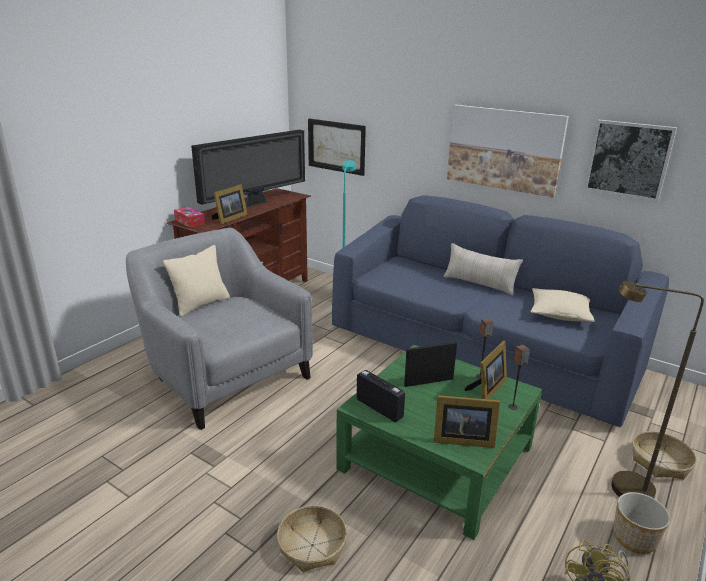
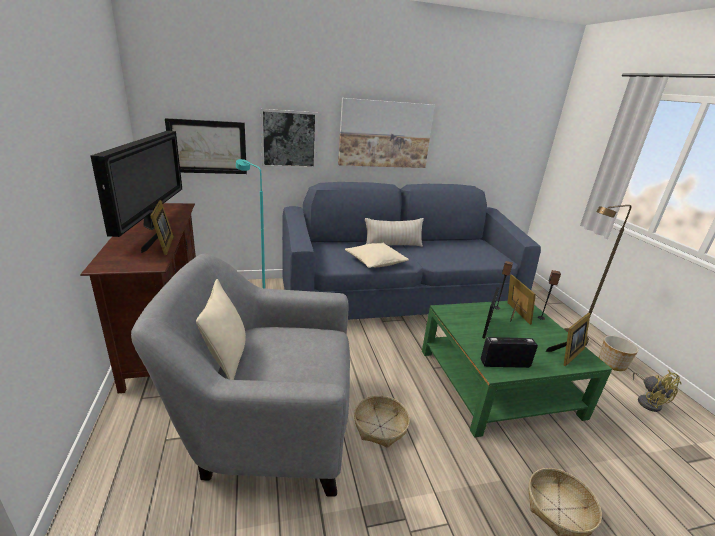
camera: 50 degrees left, 0 degrees up
(189, 222) = (115, 263): tissue box -> none
(560, 313) = (459, 249): beige pillow -> beige pillow (375, 262)
(628, 159) = (470, 134): picture -> picture (289, 139)
(660, 462) = (556, 317): basket -> basket (380, 426)

